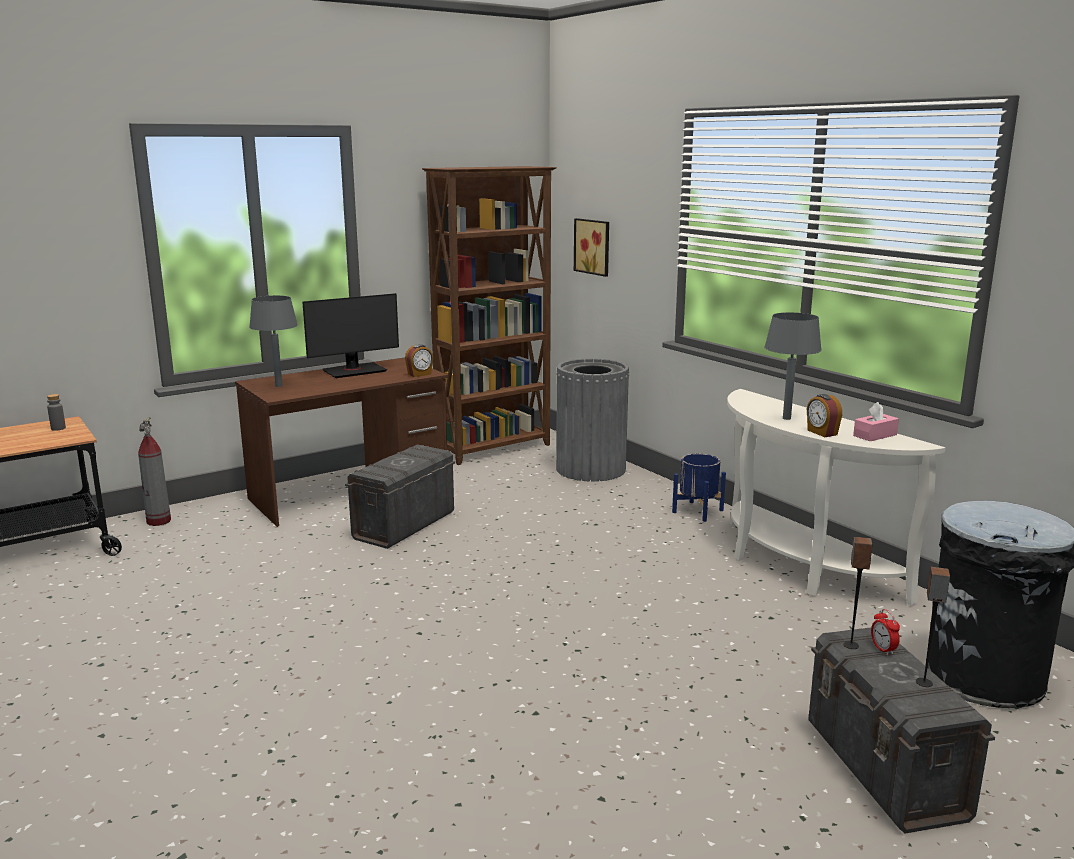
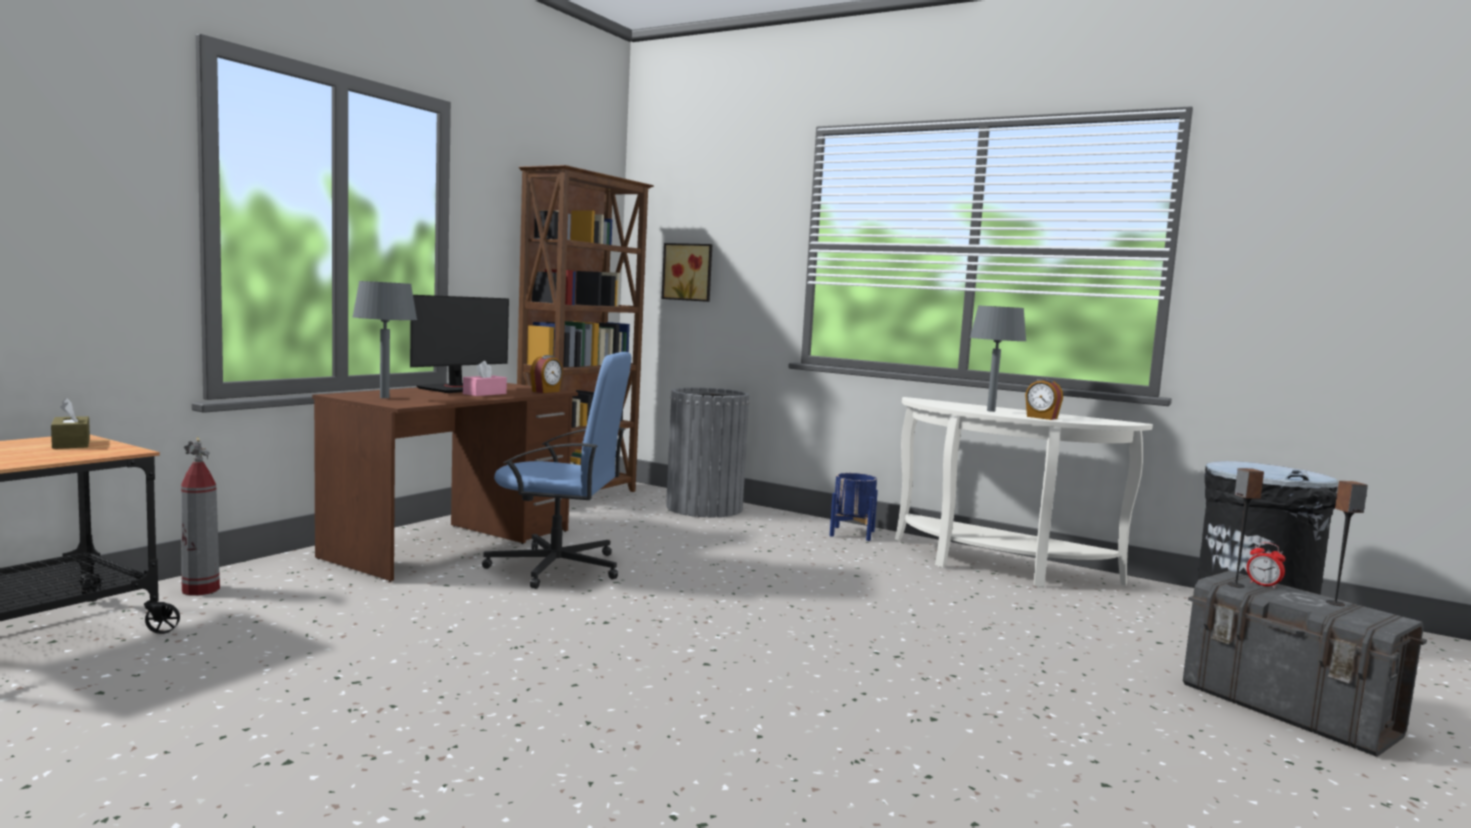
camera: 25 degrees left, 10 degrees down
(58, 428) = (71, 443): grey bottle -> brown tissue box
(403, 525) = (558, 567): grey storage box -> blue office chair
(875, 435) = (1085, 418): pink tissue box -> pink tissue box (484, 394)

